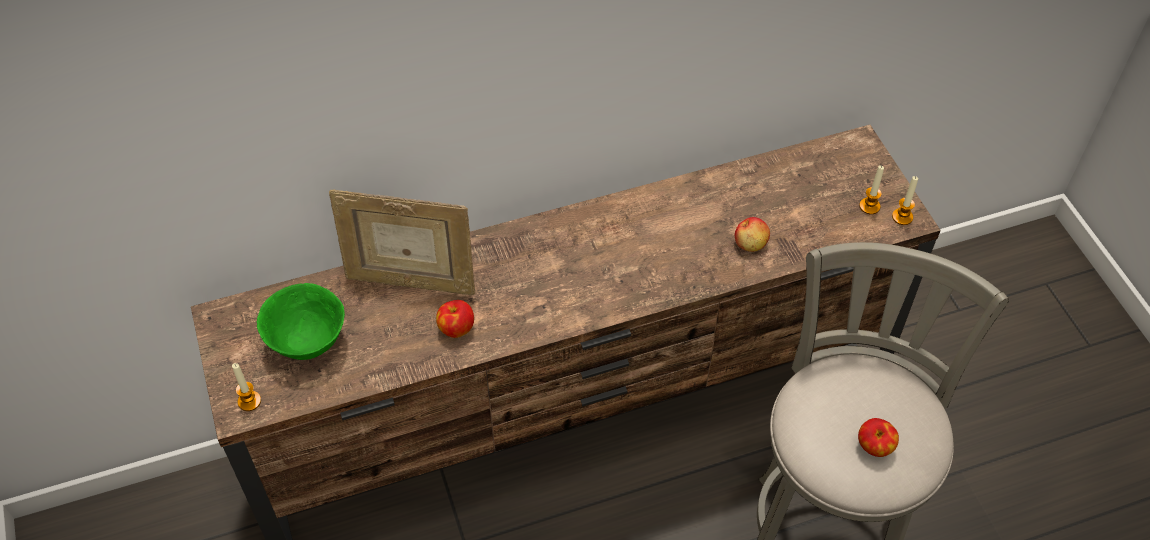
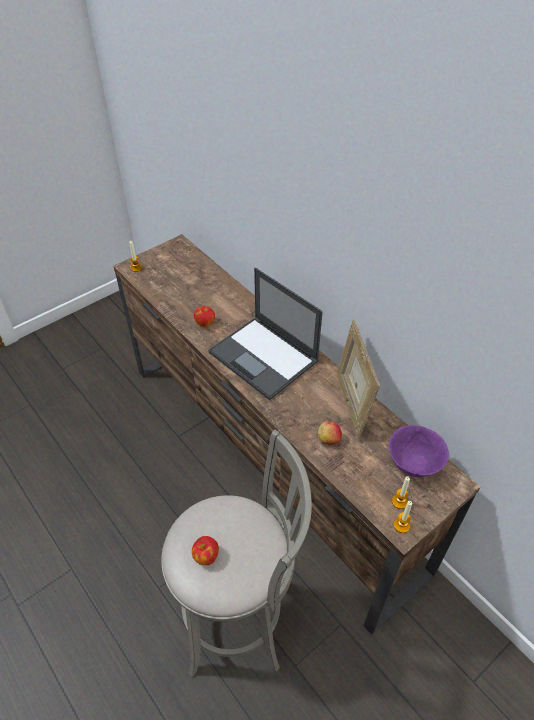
camera: 70 degrees right, 5 degrees down
(308, 341) = (176, 275): green bowl -> none
(410, 281) = (228, 297): picture frame -> picture frame (351, 403)
(570, 270) = (264, 357): none -> laptop
(821, 173) = (413, 465): none -> purple bowl

